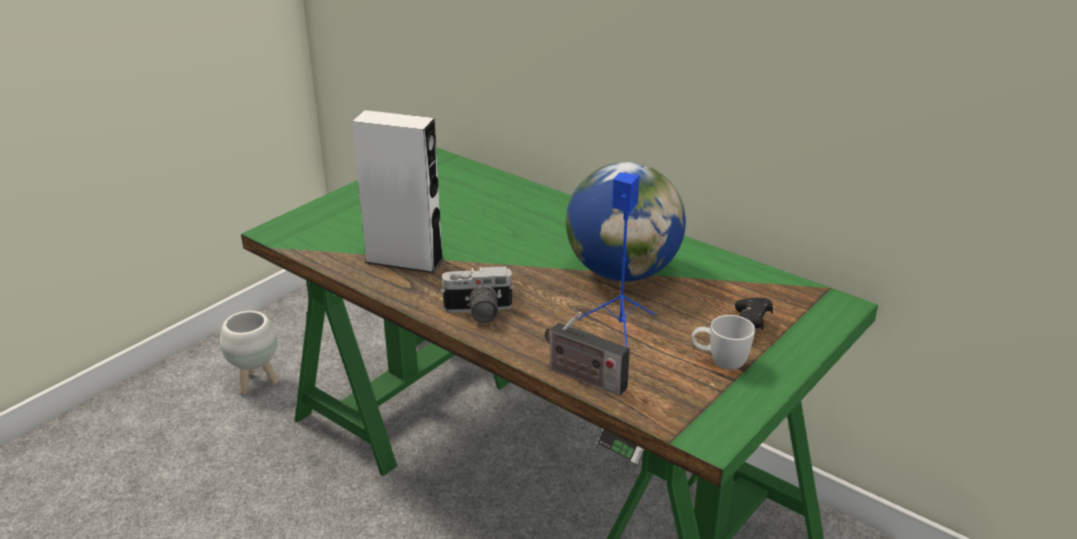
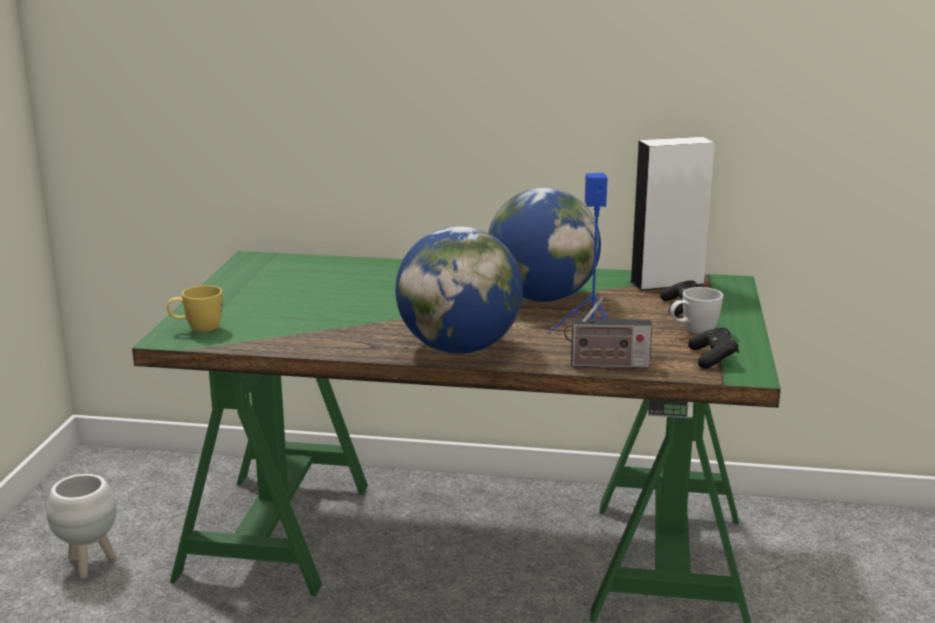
camera: 30 degrees left, 10 degrees down
(304, 227) = (197, 329): none -> yellow mug
(404, 260) = (337, 330): white speaker -> white speaker (667, 283)
(478, 313) = (459, 348): camera -> globe
(698, 404) = (713, 358): none -> black game controller

